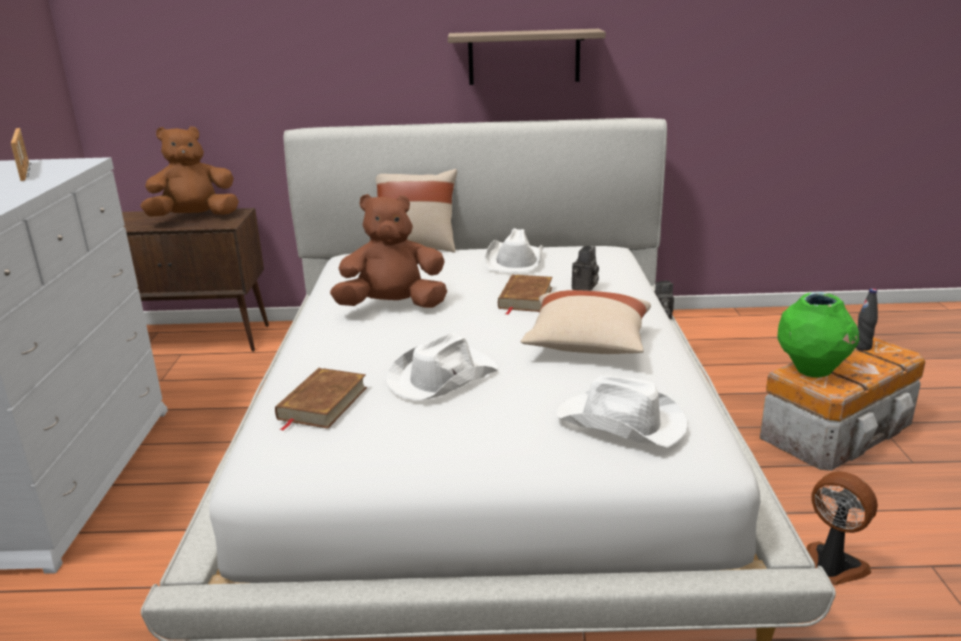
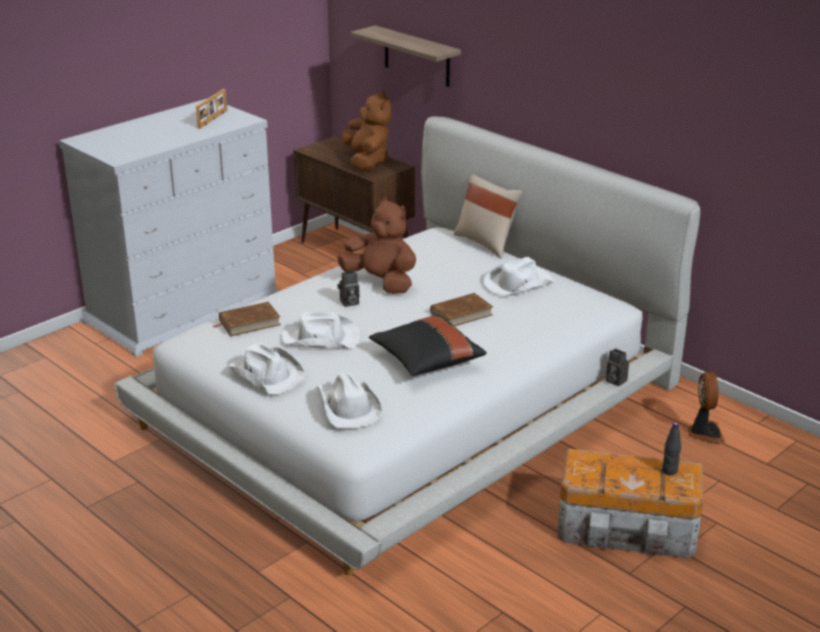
camera: 45 degrees right, 5 degrees up
(194, 218) = (367, 162): brown plush toy -> brown plush toy turned 60 degrees clockwise
(460, 442) = (266, 373): none -> white hat
(524, 57) = (609, 110): shelf -> shelf (417, 56)
(585, 288) = (511, 325): camera -> camera (349, 303)
(587, 345) = (426, 360): beige pillow -> black pillow
(812, 371) = (592, 462): green vase -> none
(832, 567) = (449, 575): fan -> fan (704, 433)

